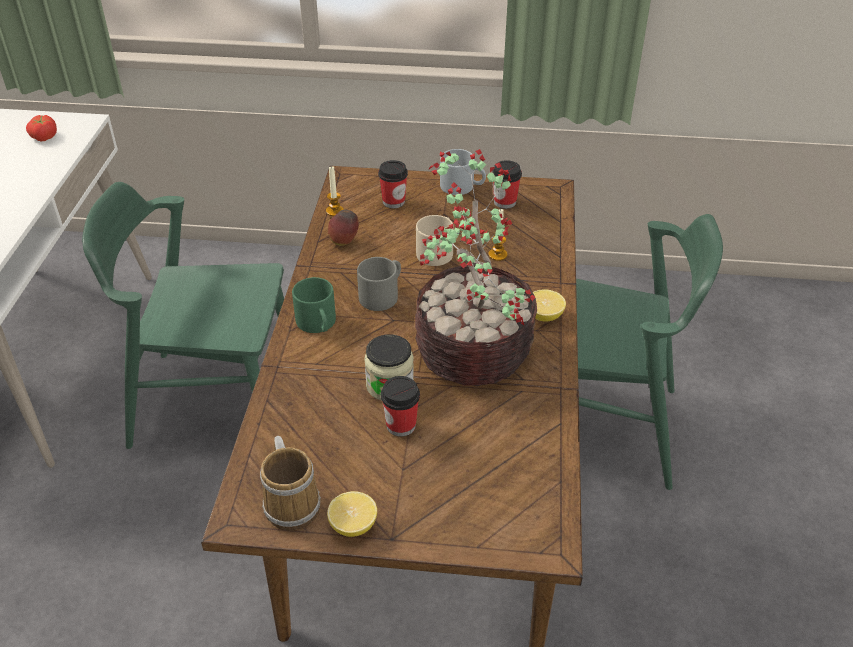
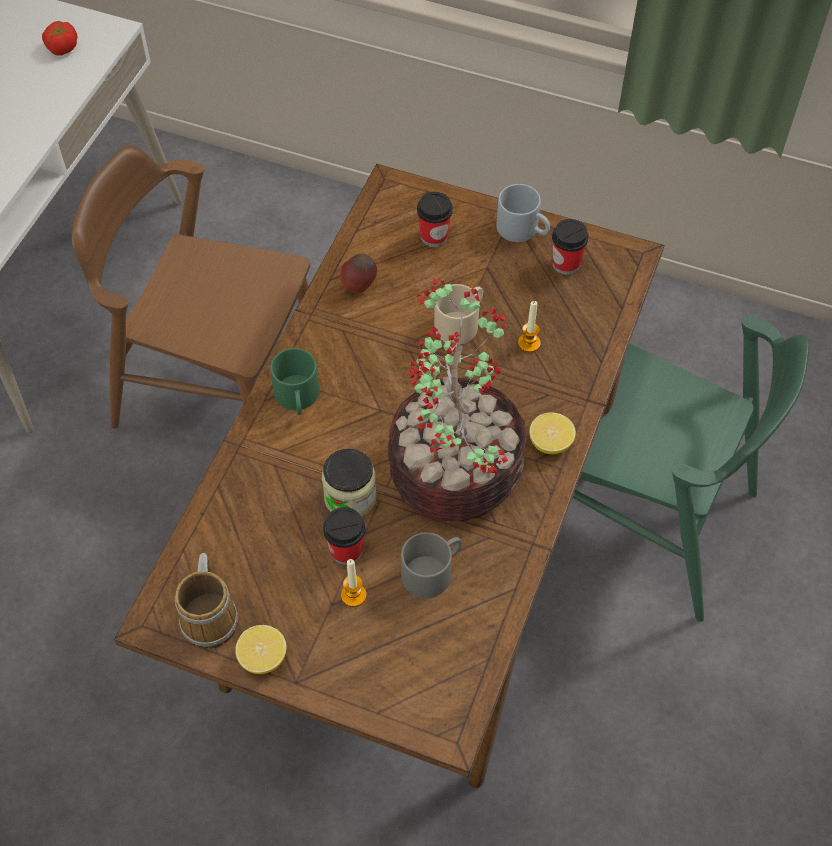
camera: 15 degrees right, 15 degrees up
(215, 401) = (218, 388): green chair -> brown chair
(335, 211) = (361, 237): candle -> candle (353, 595)
(382, 294) = (379, 372): grey mug -> grey mug (432, 570)

